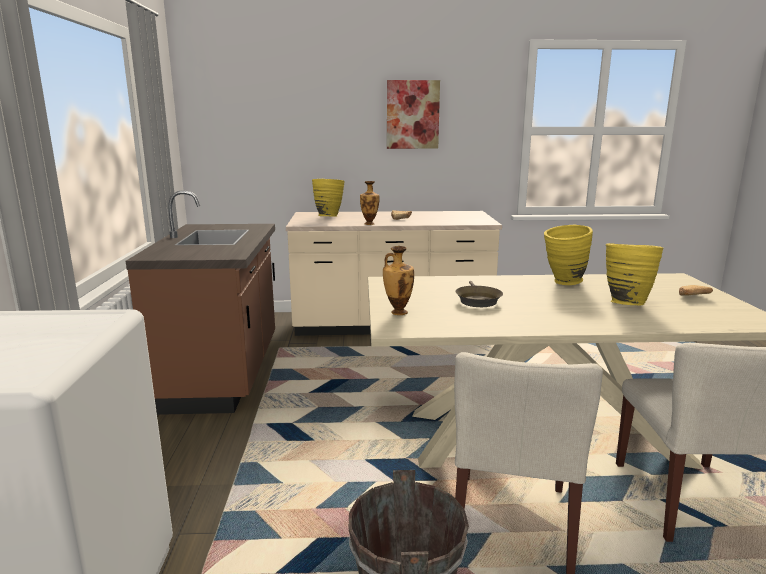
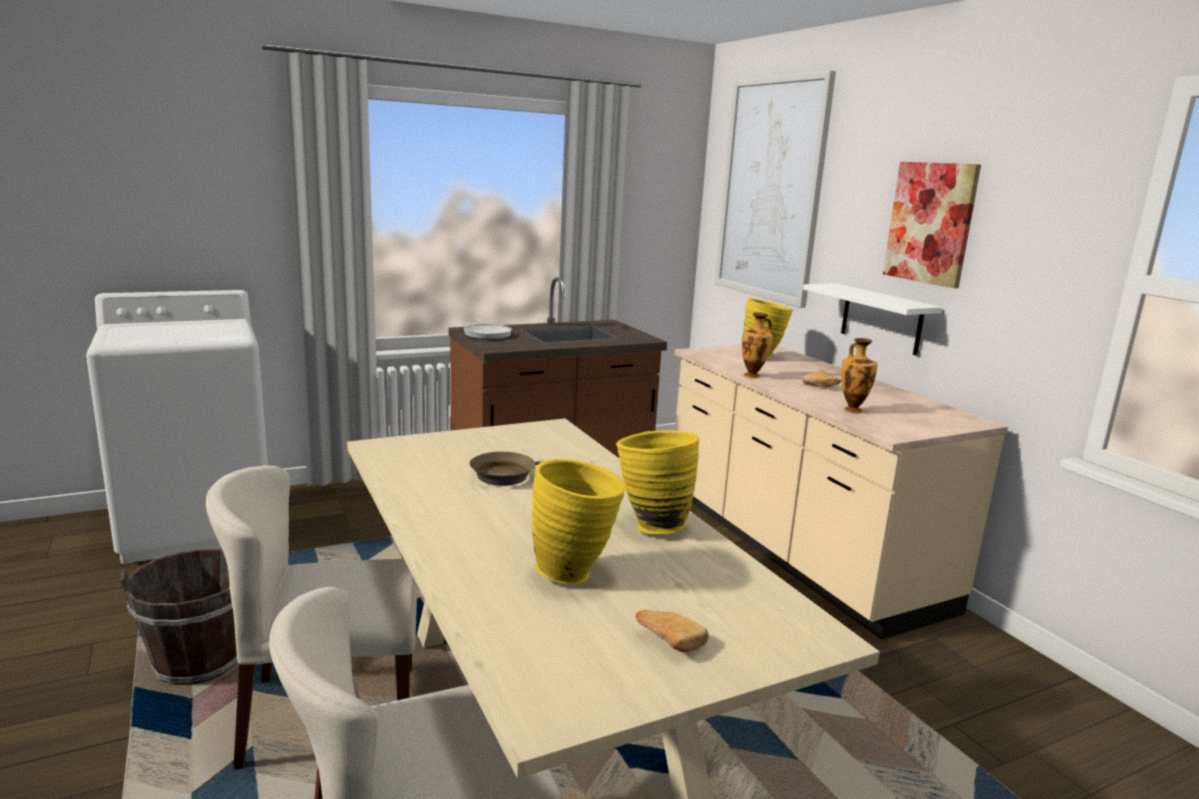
camera: 65 degrees right, 0 degrees up
(178, 253) = (487, 334): none -> frying pan
(266, 103) = (771, 189): none -> picture
(388, 175) = (881, 319): none -> white shelf
(398, 312) = (434, 443): vase -> vase (852, 410)

